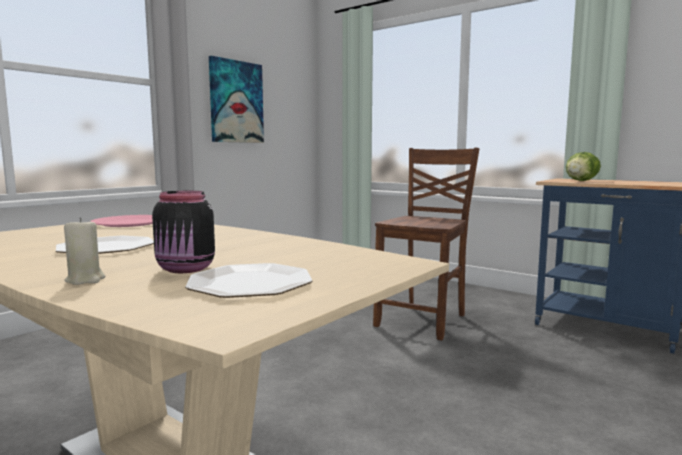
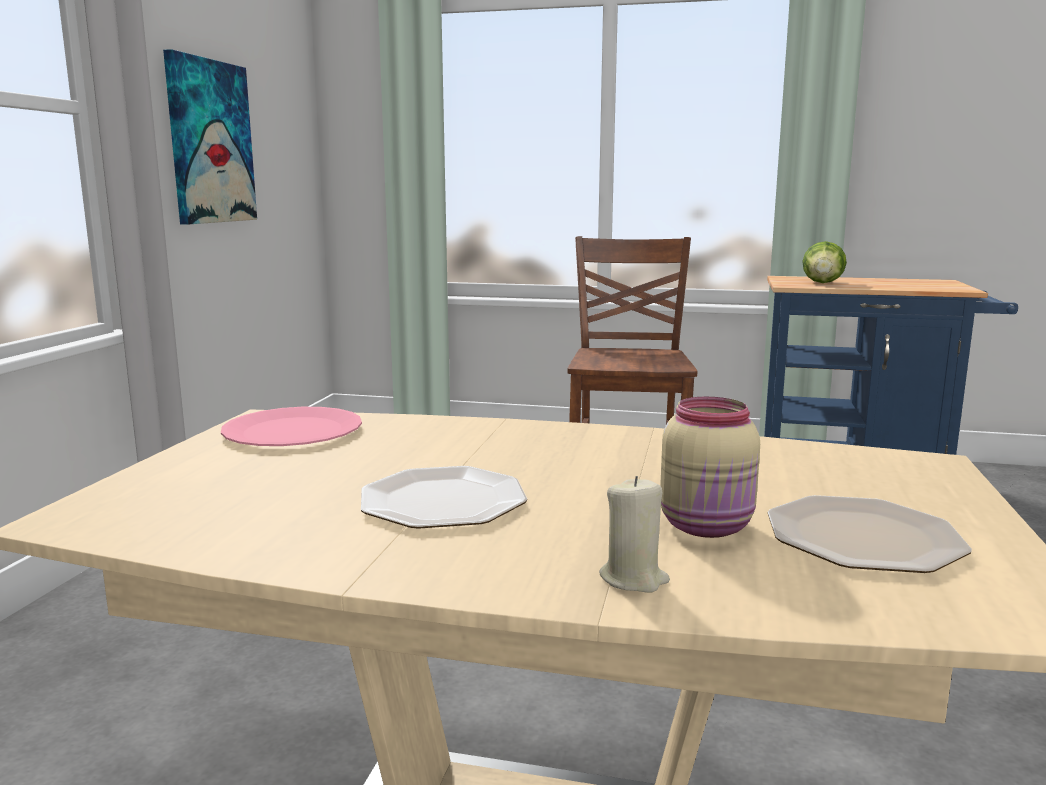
camera: 25 degrees left, 5 degrees up
(186, 269) = (708, 527): black jar -> beige jar

